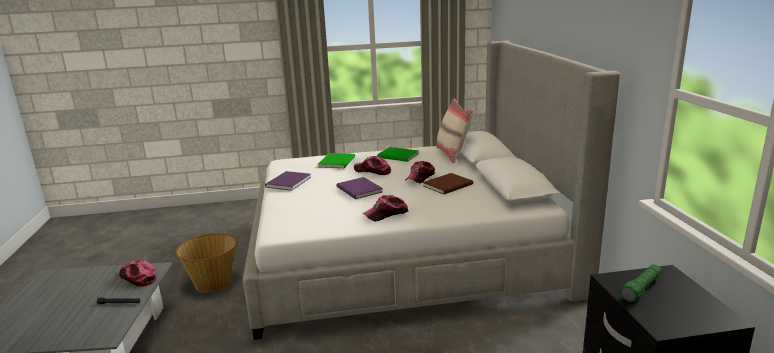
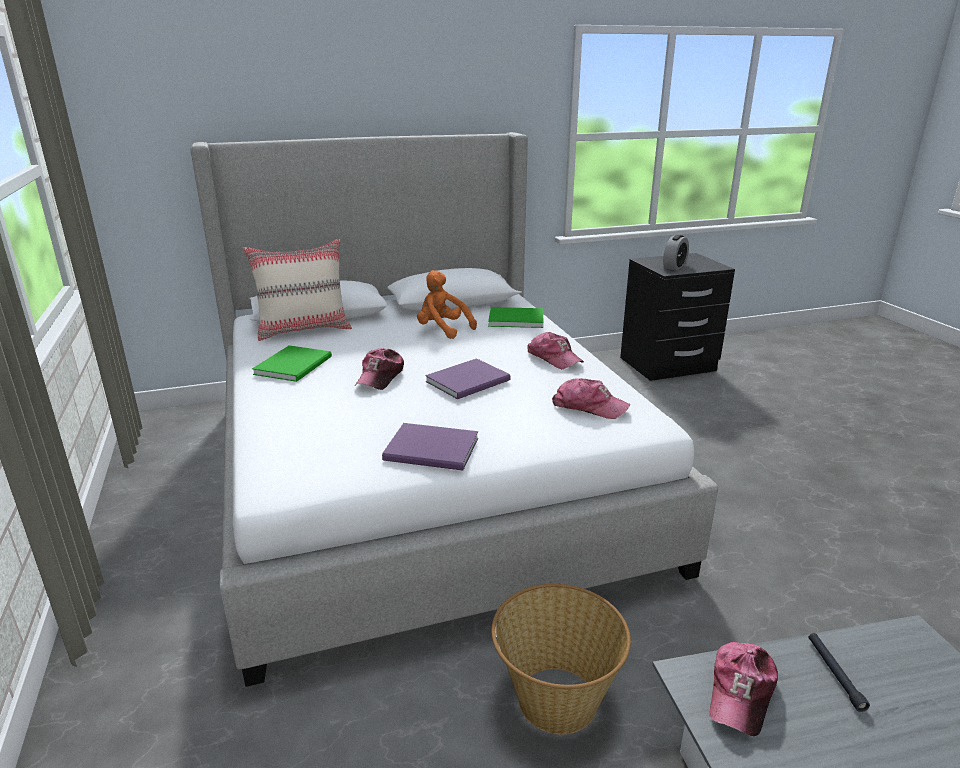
camera: 100 degrees left, 5 degrees up
(338, 161) = (319, 410): green book -> green book (514, 319)
(420, 177) = (410, 345): cap -> cap (589, 407)
(449, 185) = (442, 330): brown book -> orange plush toy
(641, 289) = (674, 267): green flashlight -> alarm clock

